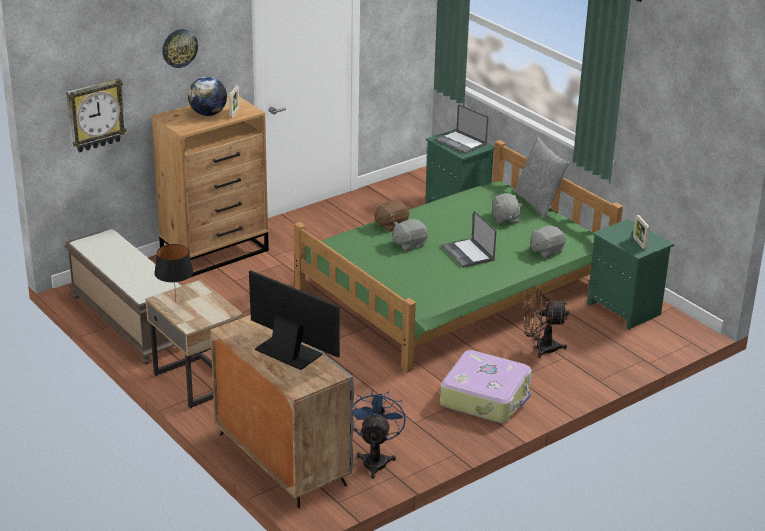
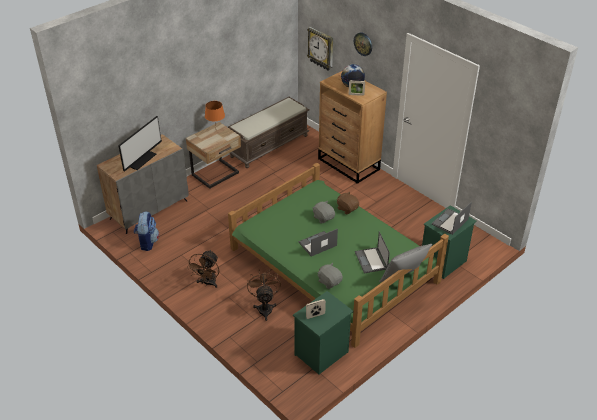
camera: 85 degrees right, 10 degrees up
(175, 302) = (215, 131): black table lamp -> orange table lamp
(375, 460) = (147, 242): blue fan -> backpack
(486, 397) = (207, 283): suitcase -> brown fan
(505, 219) = (371, 261): grey plush toy -> laptop

